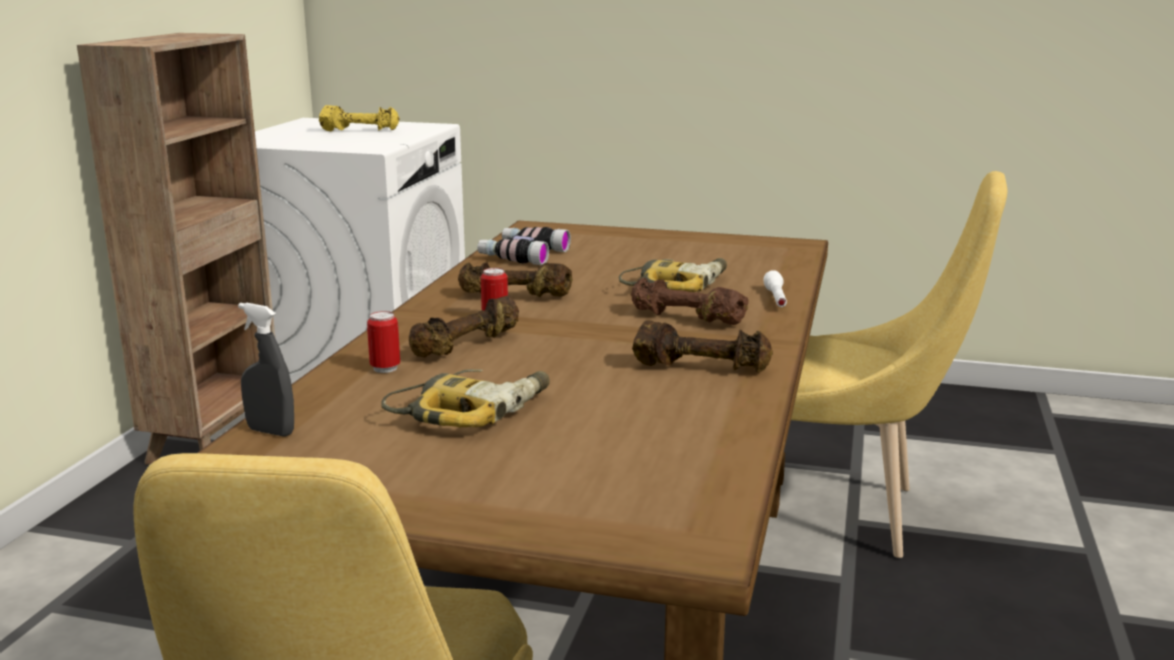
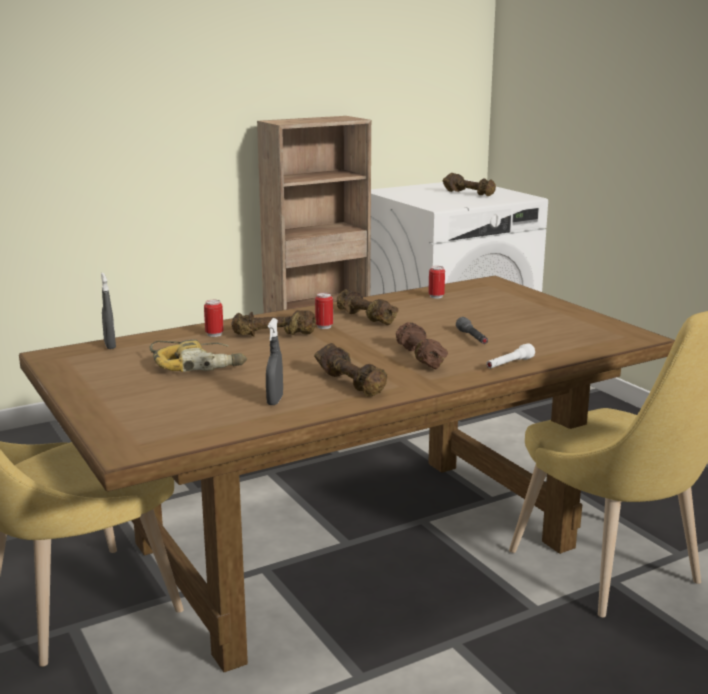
camera: 45 degrees right, 0 degrees up
(360, 131) = (469, 194): yellow dumbbell -> brown dumbbell
(522, 255) = (436, 296): binoculars -> can
(676, 285) = (472, 338): power drill -> grey flashlight
(681, 414) = (275, 400): none -> grey spray bottle

